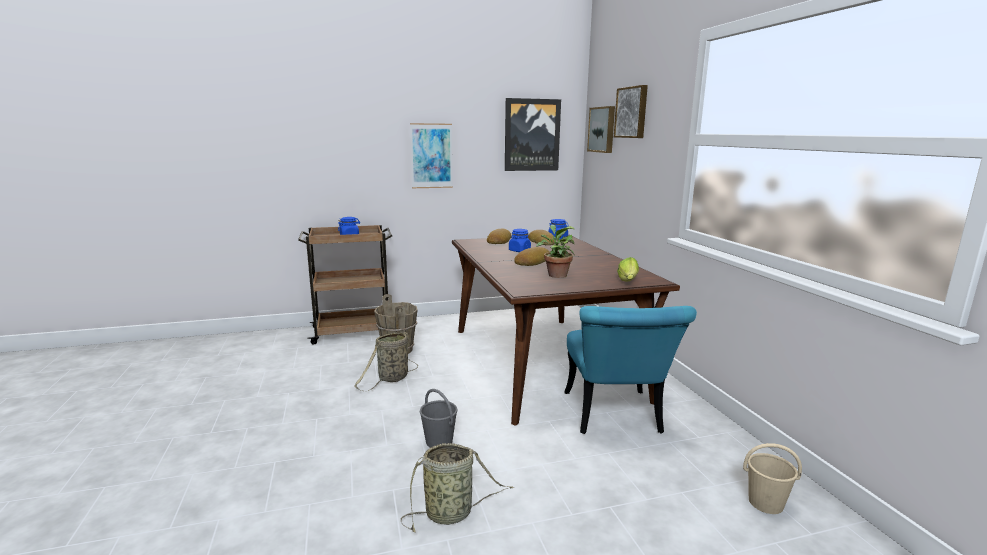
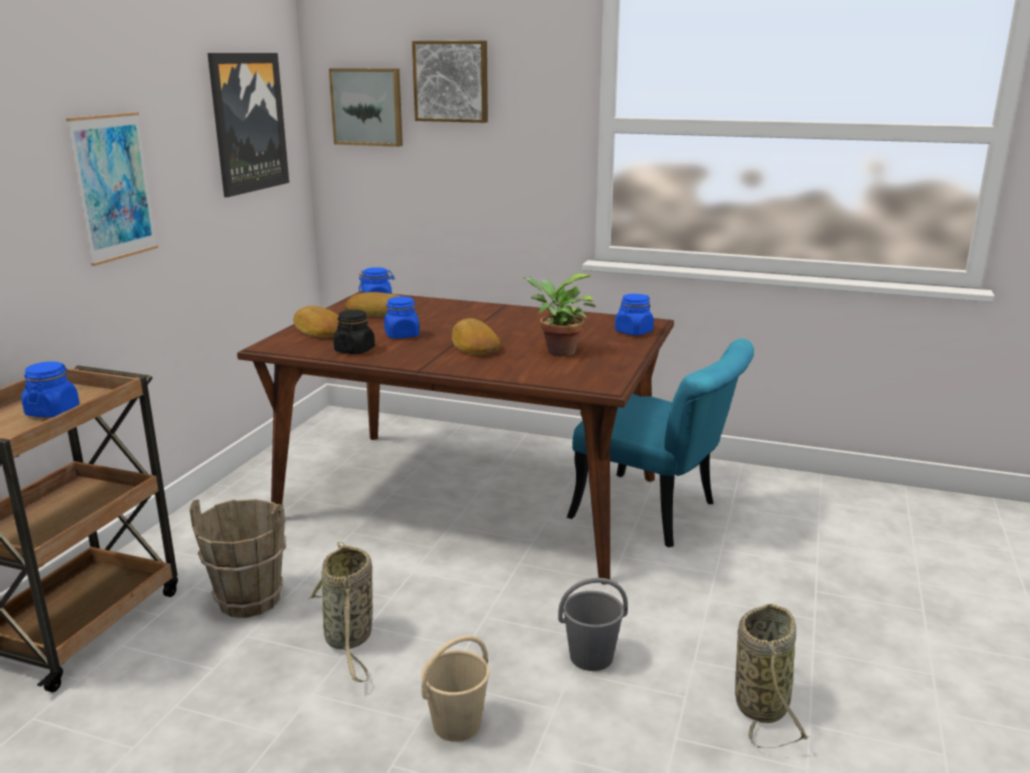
camera: 55 degrees left, 5 degrees up
(484, 250) = (354, 350): none -> black jar
(627, 281) = (633, 332): lettuce -> blue jar
(766, 503) = (859, 512): beige bucket -> beige bucket (457, 724)

